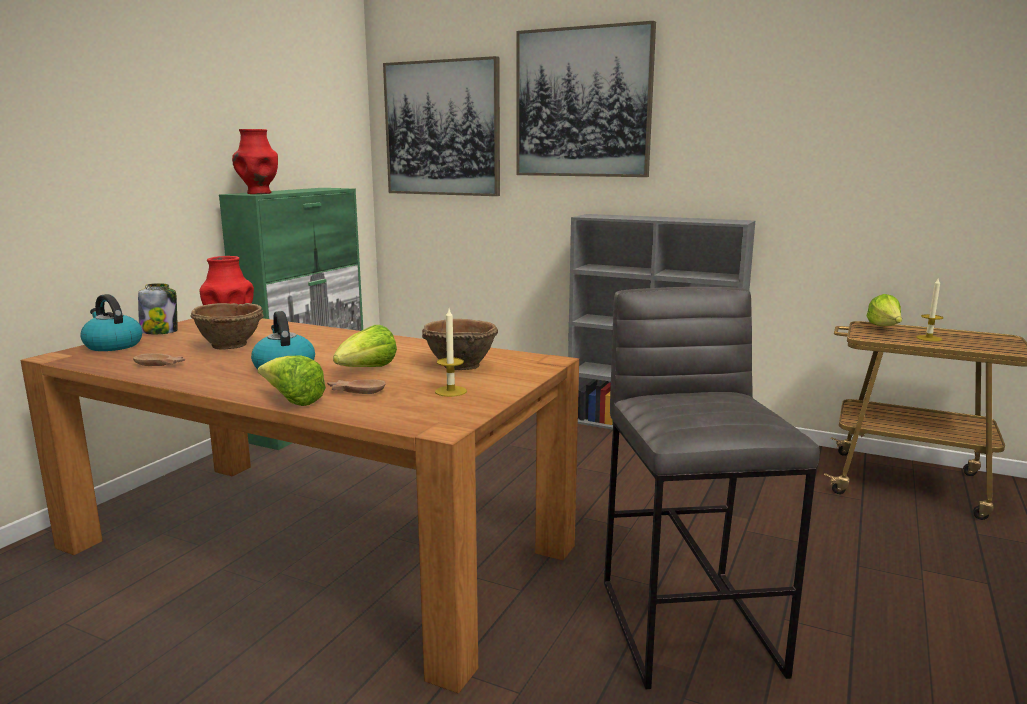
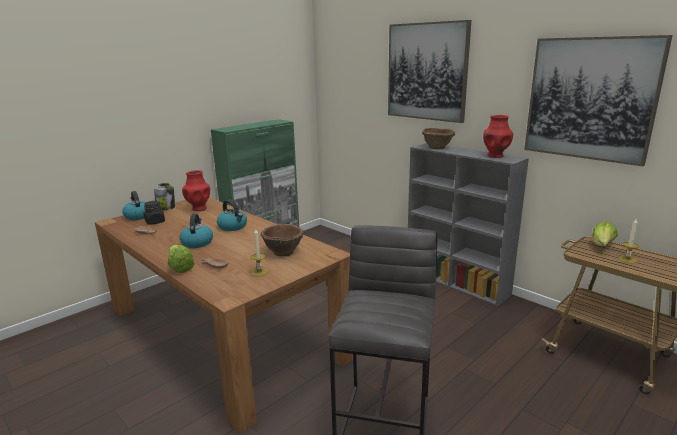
camera: 20 degrees right, 5 degrees up
(160, 350) = (155, 222): none -> black jar
(231, 345) = (188, 222): brown bowl -> brown bowl (437, 147)
(259, 193) = (230, 129): red vase -> red vase (495, 156)
(328, 345) = (233, 227): none -> kettle
(367, 370) = (234, 249): lettuce -> none
(442, 128) = (350, 83): picture -> picture (590, 99)

